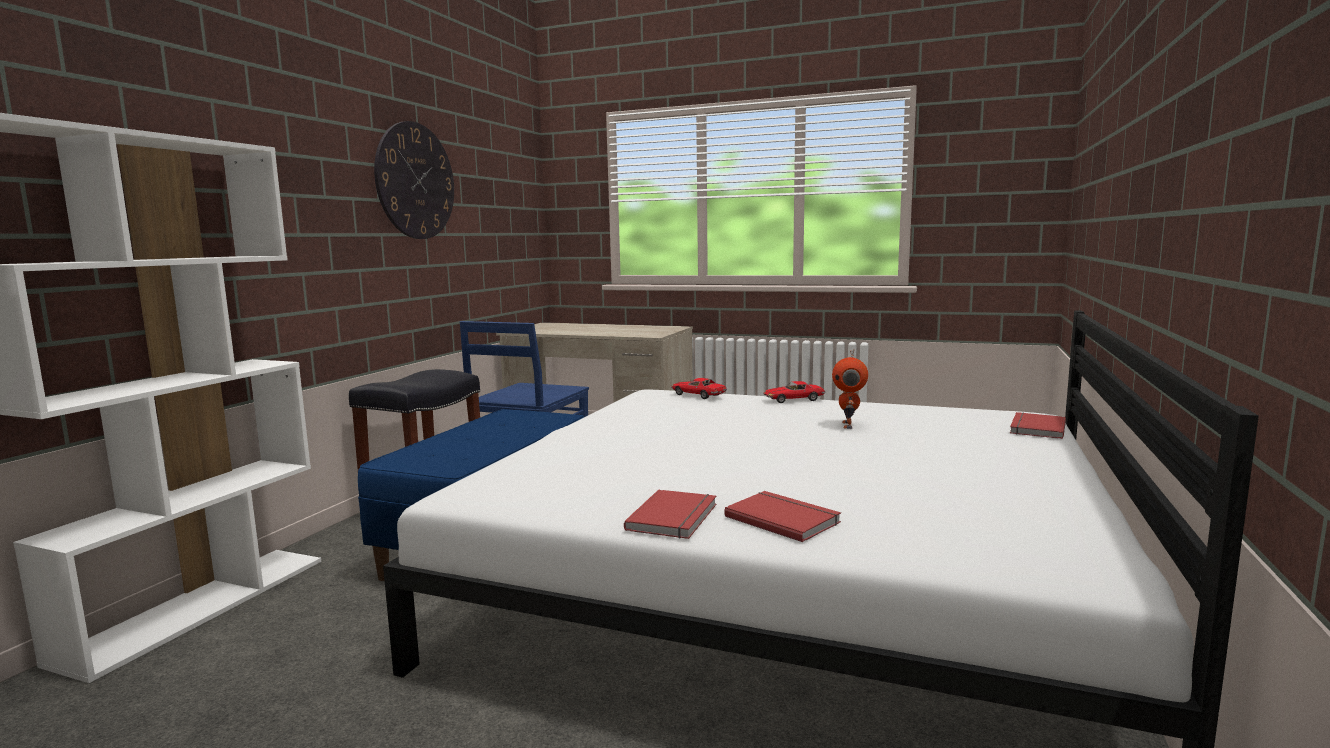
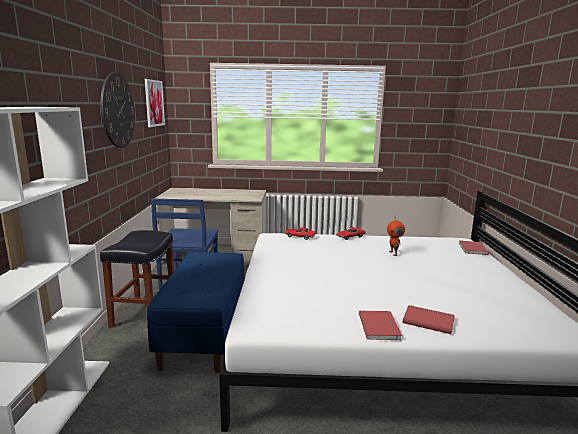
camera: 20 degrees left, 5 degrees up
(508, 180) = (154, 103): none -> picture

